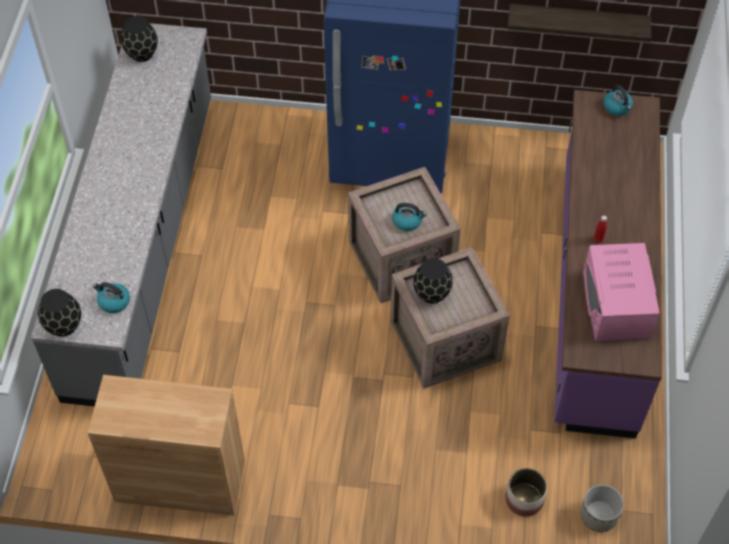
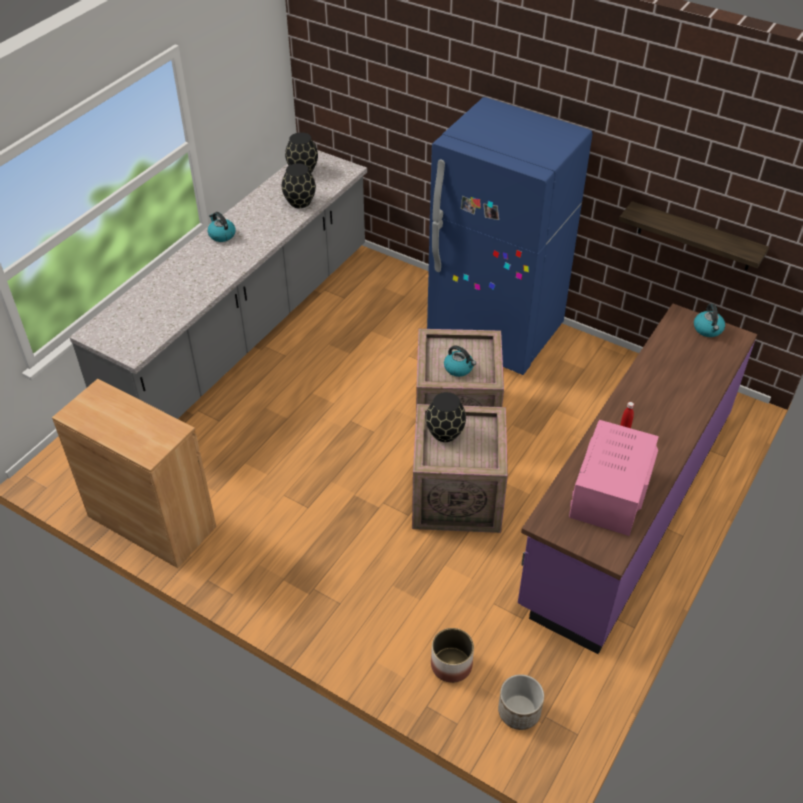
camera: 25 degrees right, 10 degrees down
(64, 325) = (101, 337): black vase -> black vase (300, 202)
(113, 302) = (152, 333): kettle -> kettle (221, 235)

